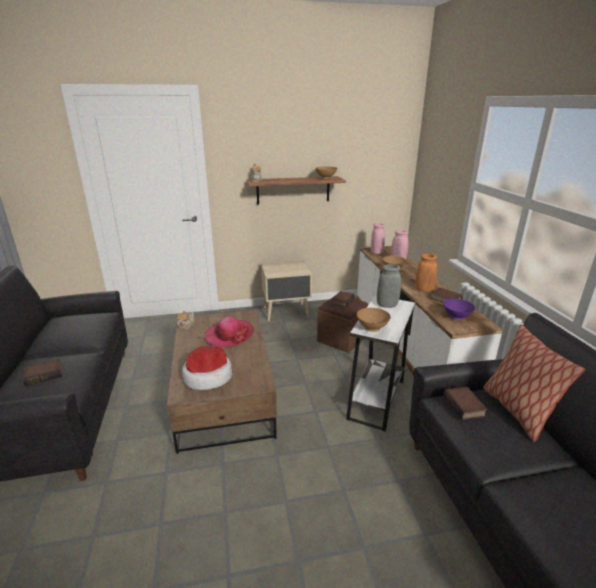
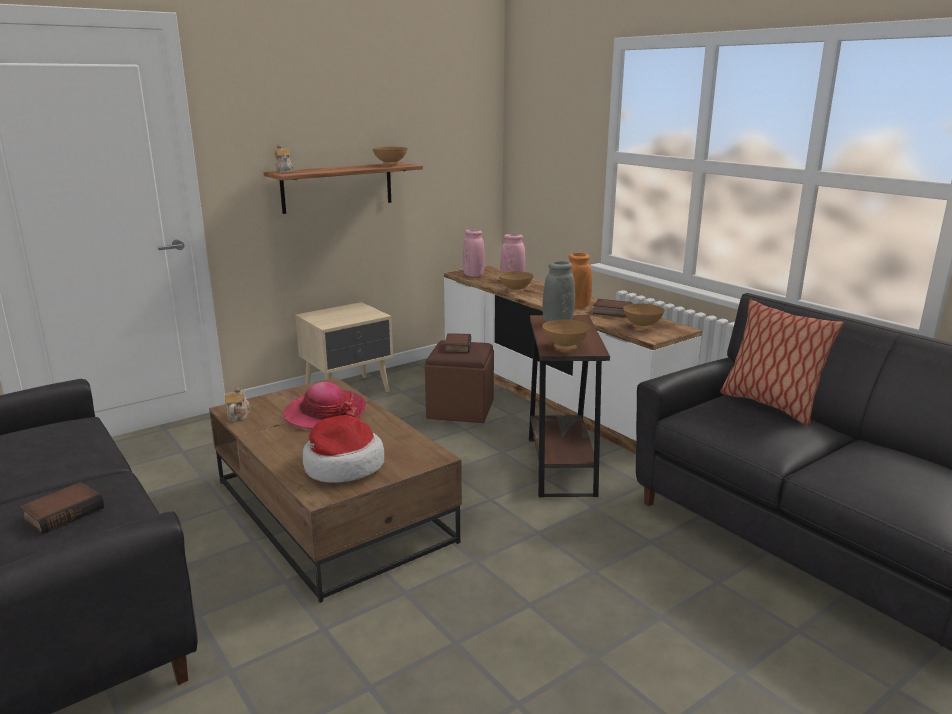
camera: 25 degrees left, 5 degrees down
(376, 399) = (560, 466): white side table -> brown side table
(457, 318) = (643, 327): purple bowl -> brown bowl
(465, 406) = (716, 412): book -> none

